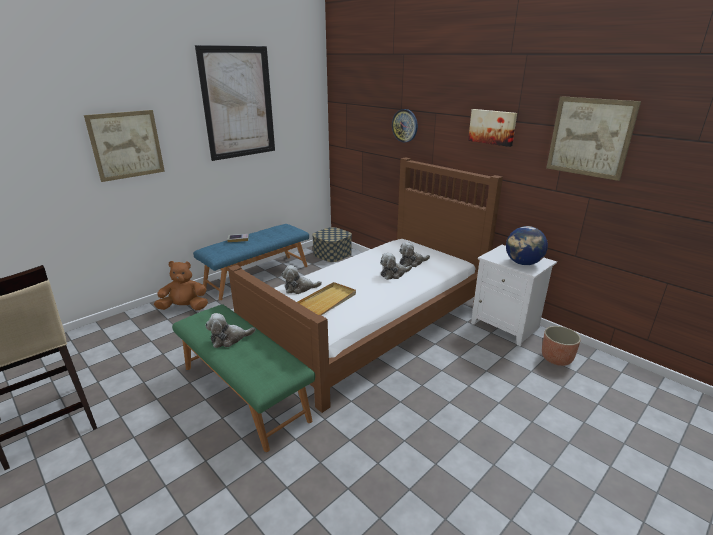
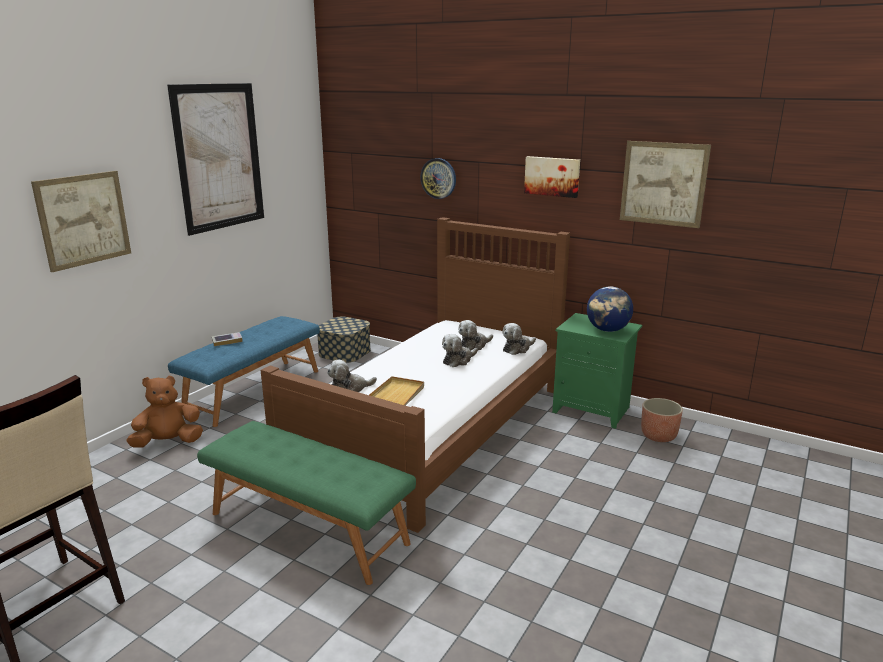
camera: 15 degrees left, 5 degrees down
(229, 339) = (290, 456): plush toy -> plush toy (517, 349)
(506, 326) = (593, 410): white nightstand -> green nightstand

